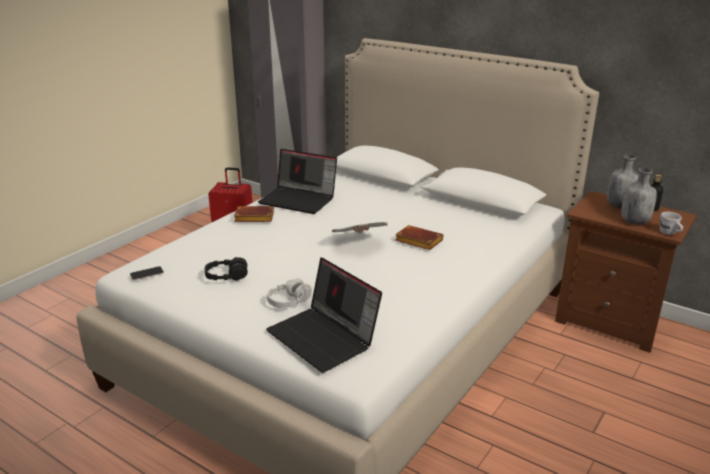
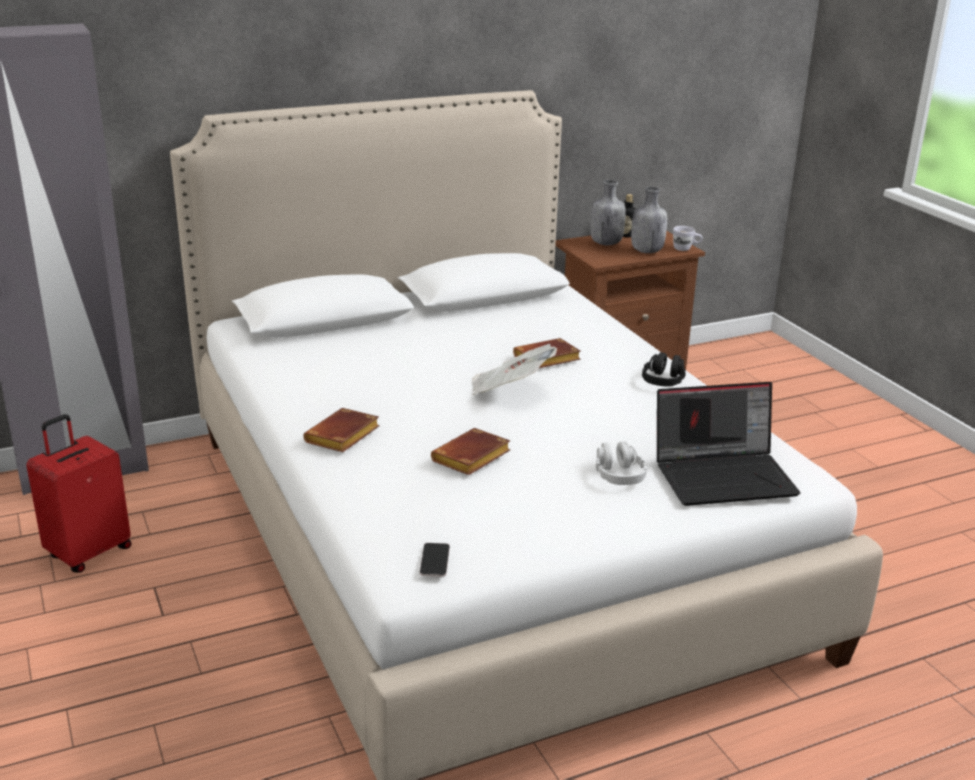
camera: 60 degrees left, 0 degrees up
(226, 276) = (513, 498): black headphones -> black headphones (663, 380)
(259, 253) = (471, 459): none -> brown book
(299, 199) = (325, 390): laptop -> none

